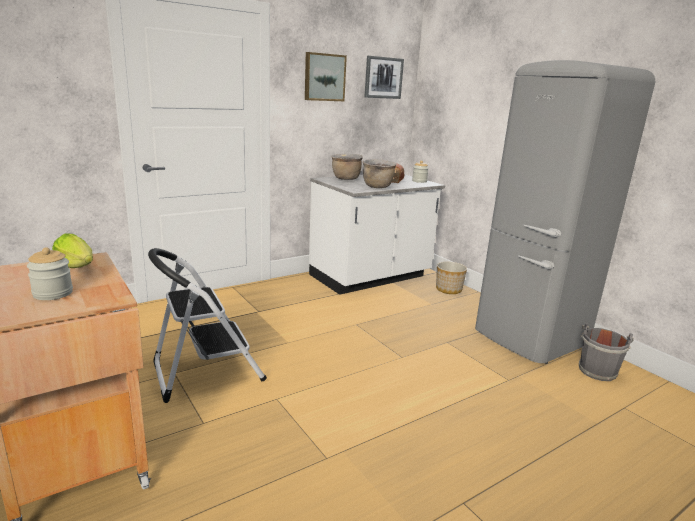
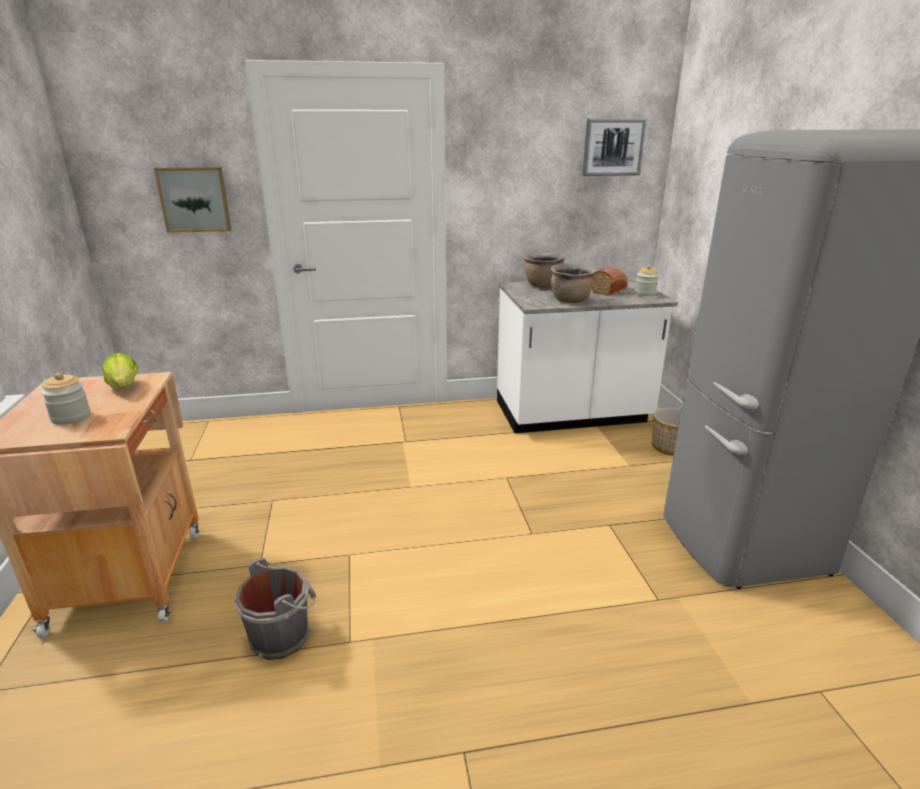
camera: 25 degrees right, 5 degrees up
(204, 371) = (301, 505): step ladder -> none
(324, 77) = (521, 152): picture -> picture (194, 199)
(597, 370) = (819, 619): grey bucket -> grey bucket (282, 635)

